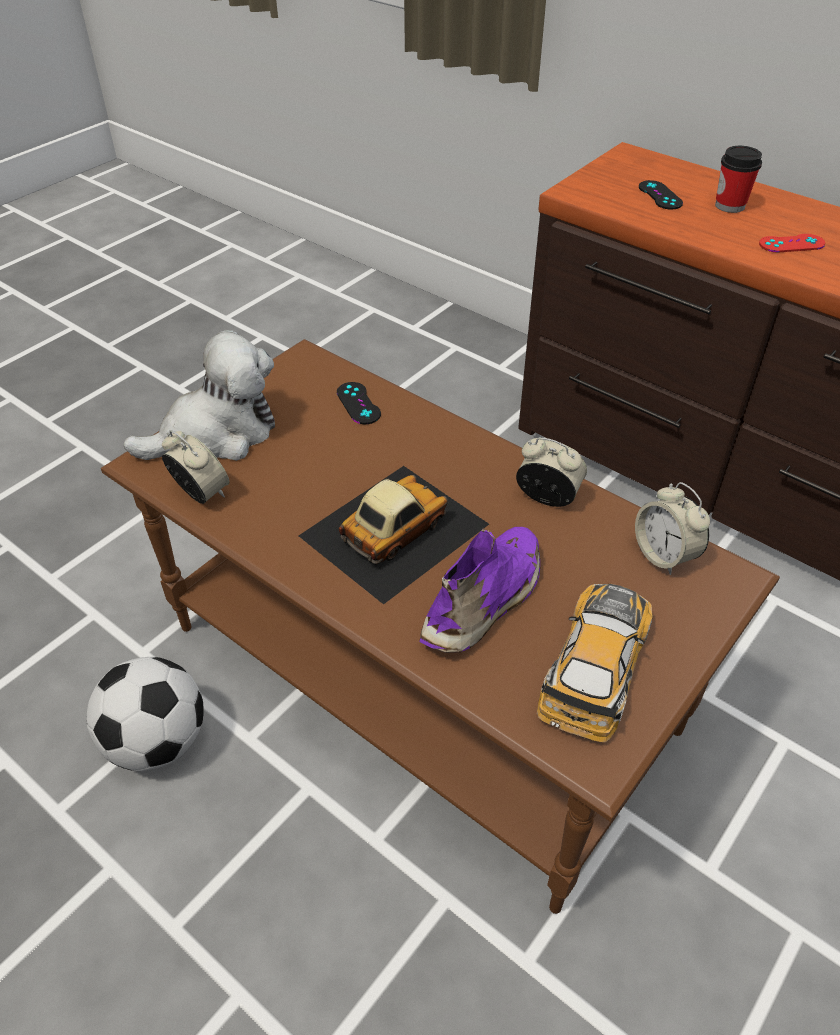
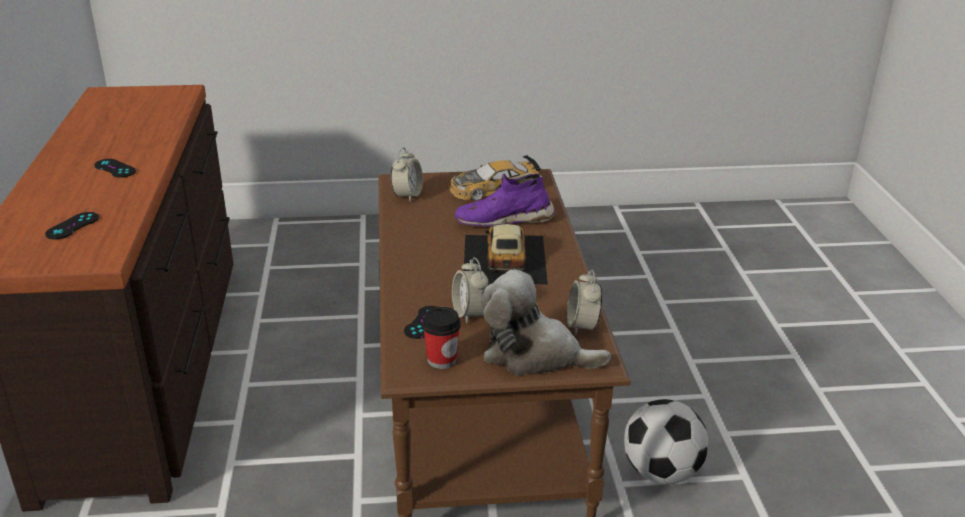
camera: 135 degrees left, 15 degrees down
(393, 530) = (504, 259): toy car -> toy car turned 90 degrees clockwise
(547, 498) = (412, 232): alarm clock -> alarm clock (470, 314)
(730, 205) = (66, 199): cup -> cup (442, 360)
(791, 244) = (115, 168): red game controller -> black game controller

